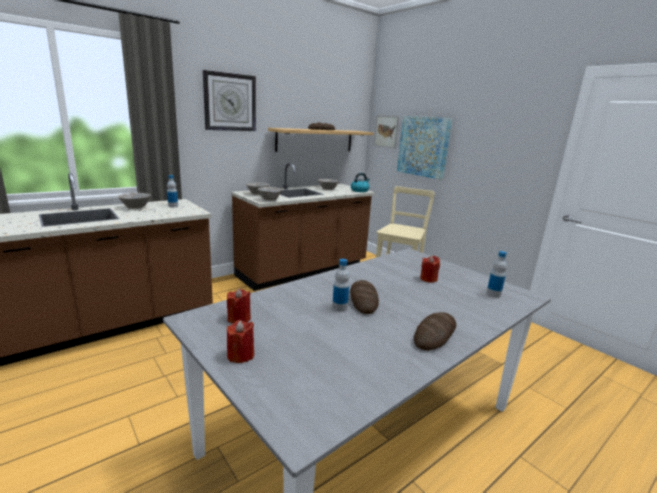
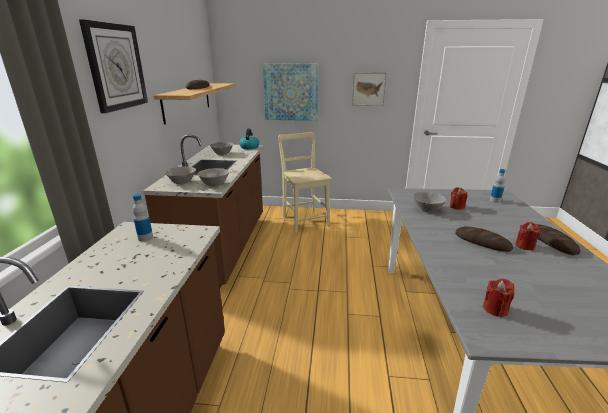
camera: 45 degrees left, 5 degrees up
(135, 208) = (105, 265): grey bowl -> grey bowl (427, 210)
(240, 355) = (572, 332): red candle -> red candle (524, 246)
(339, 307) = (492, 256): bottle -> none
(386, 131) = (241, 80): picture -> picture (368, 89)

